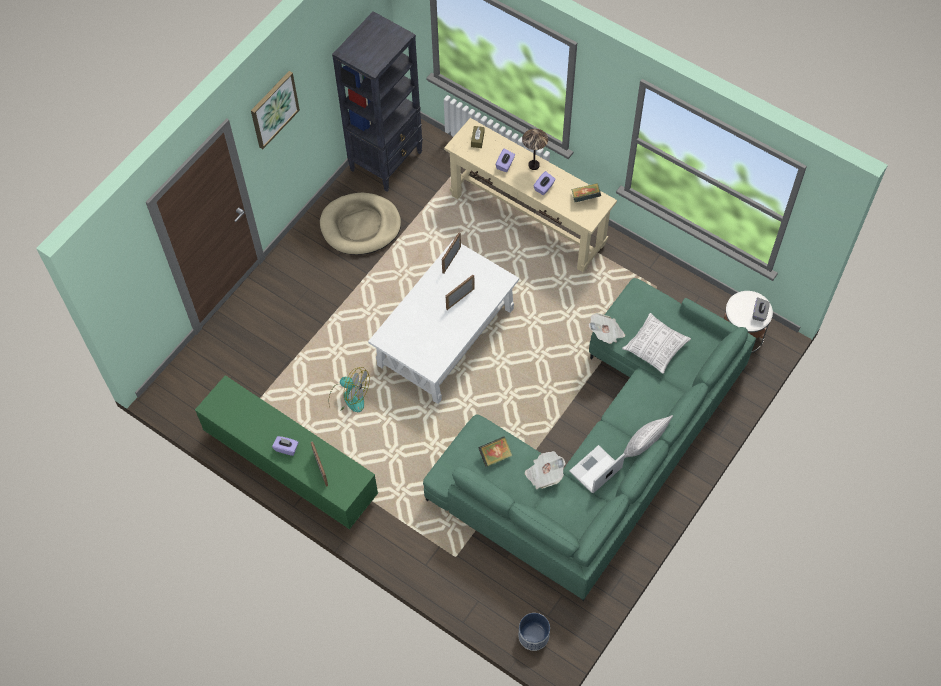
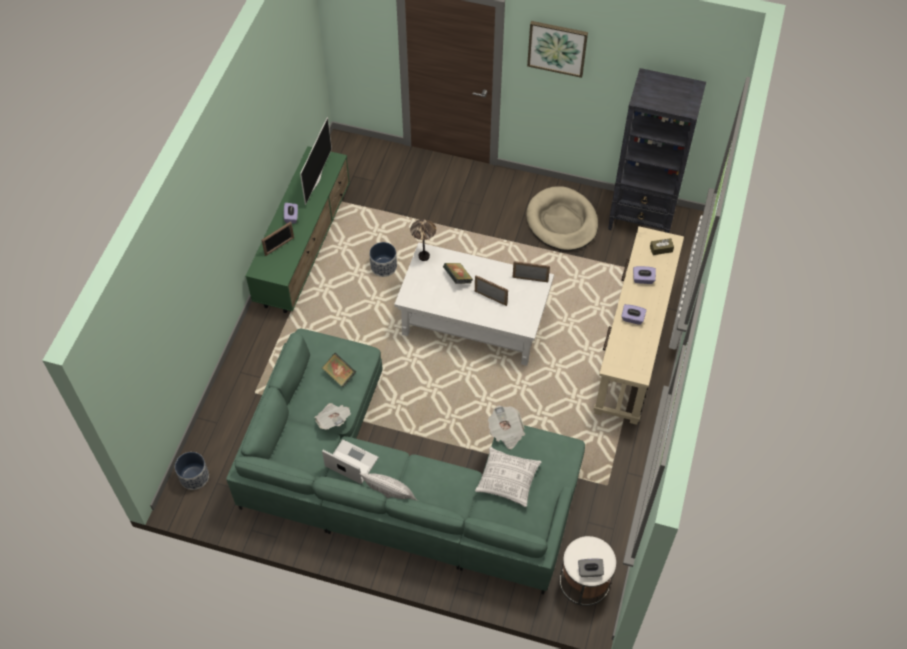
camera: 70 degrees right, 5 degrees down
(246, 413) = (316, 180): none -> television
(348, 397) = (384, 266): fan -> planter
(534, 165) = (654, 303): table lamp -> table lamp (424, 256)
(585, 198) = (637, 357): book -> book (457, 278)

